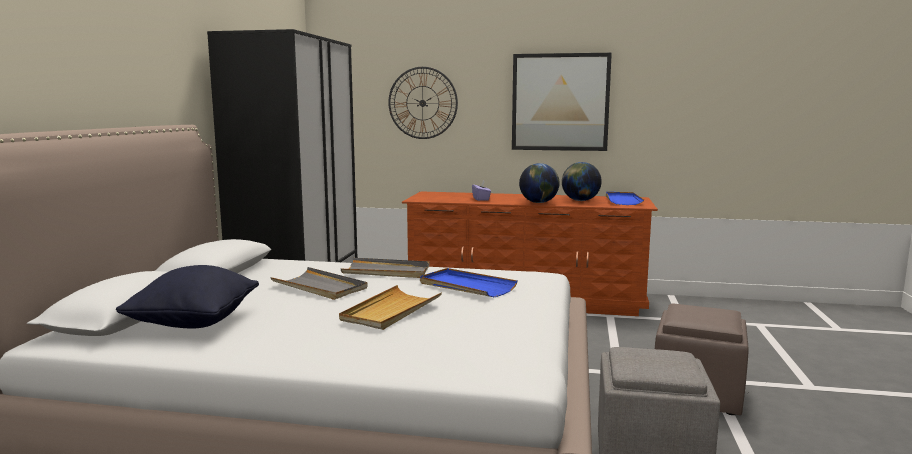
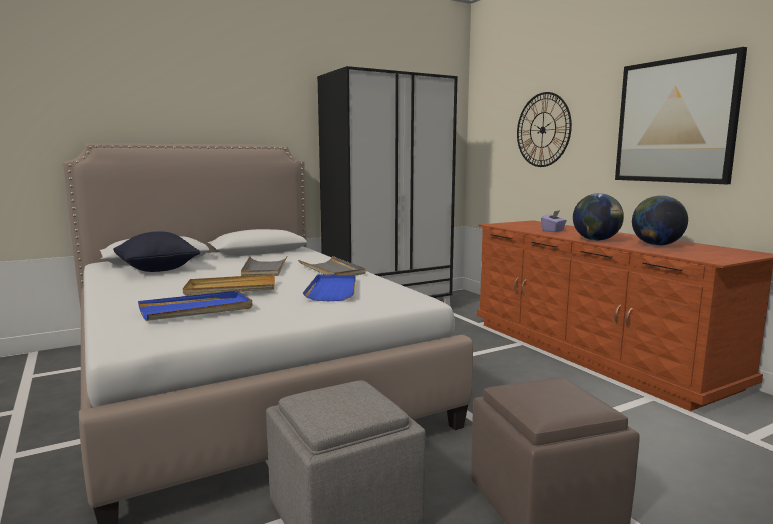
camera: 50 degrees right, 0 degrees up
(622, 200) = (718, 252): blue tray -> blue tray (197, 309)

